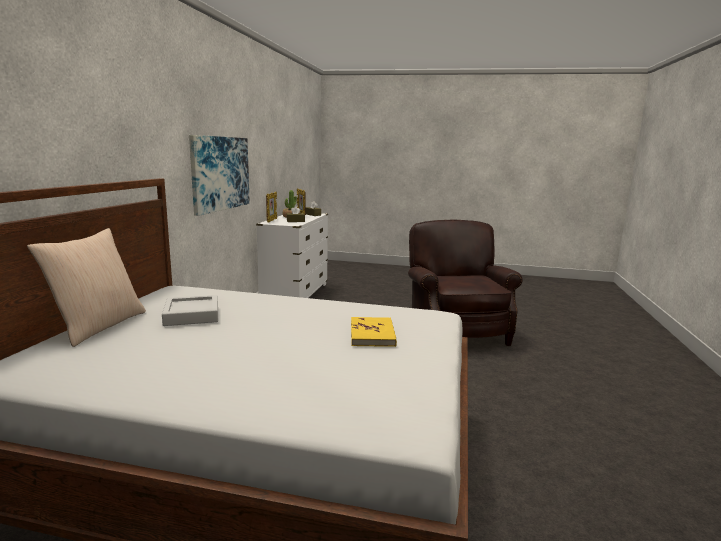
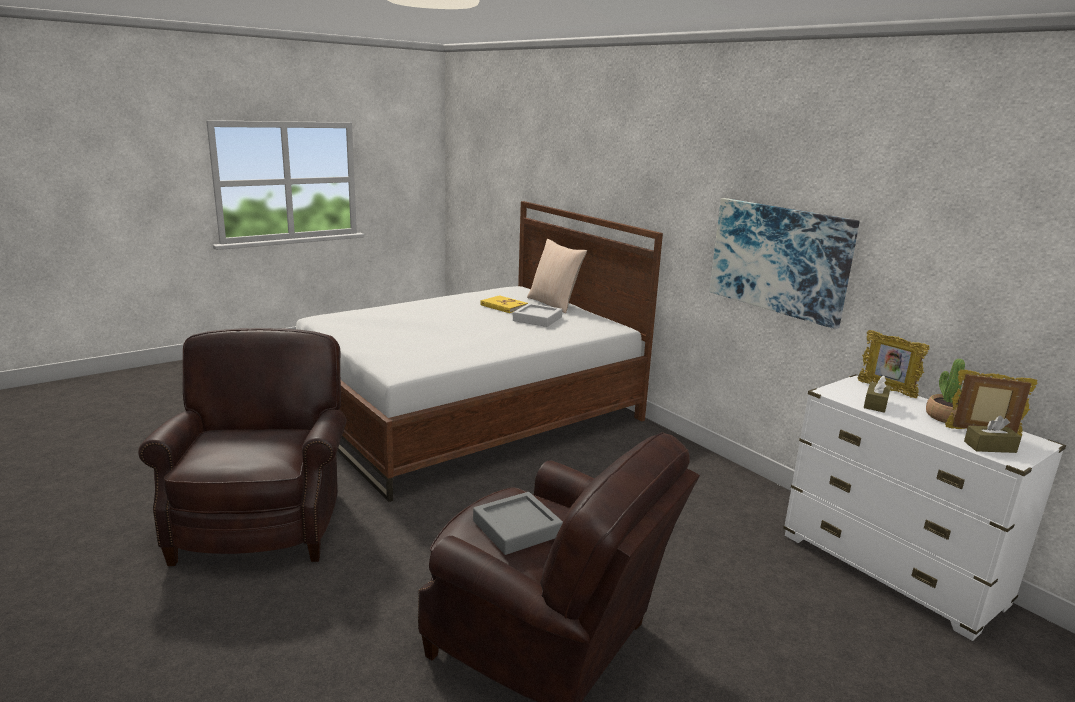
camera: 130 degrees right, 5 degrees up
(372, 334) = (413, 342): yellow book -> yellow book (503, 306)
(471, 278) = (517, 528): none -> grey tray
(574, 444) = (263, 520): none -> brown armchair

